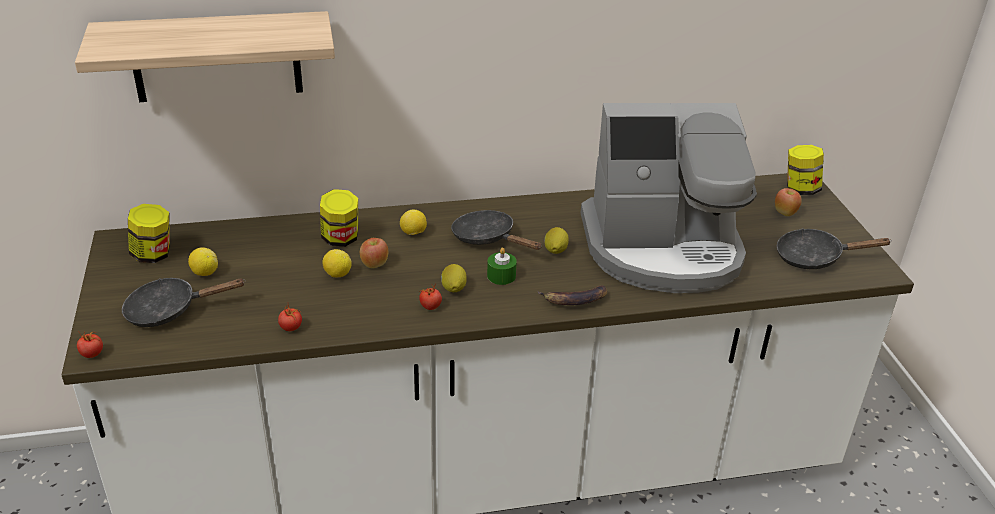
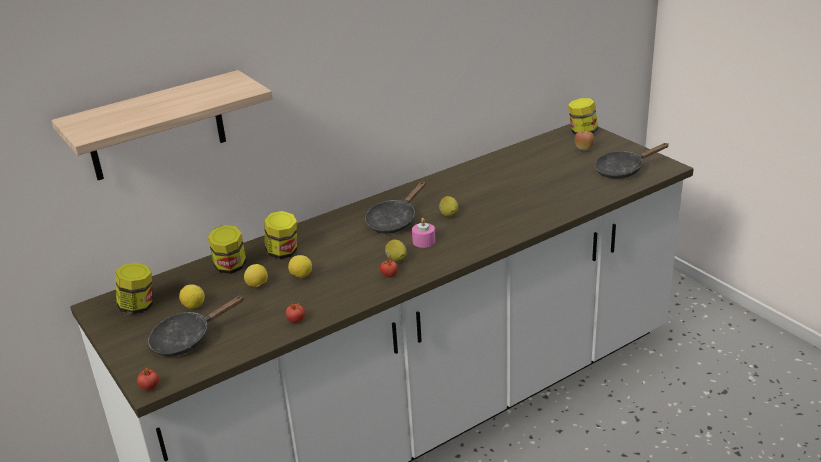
camera: 20 degrees left, 5 degrees down
(275, 238) = (230, 267): none -> jar
(374, 264) = (324, 261): apple -> none
(413, 233) = (336, 233): lemon -> lemon (257, 285)
(488, 238) = (394, 221): black frying pan -> black frying pan turned 75 degrees counterclockwise
(501, 276) = (424, 241): green candle -> pink candle
(574, 300) = (487, 241): banana -> none
(663, 249) = (521, 193): coffee machine -> none

